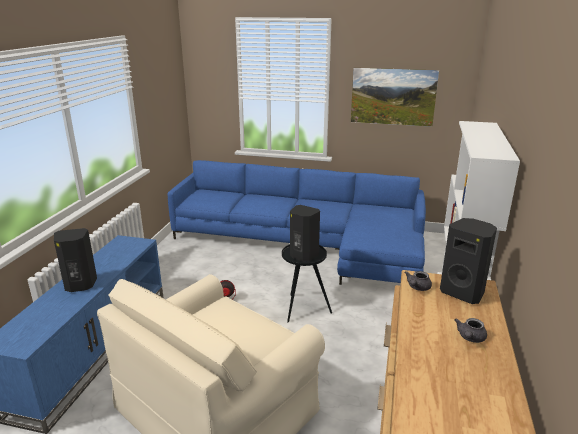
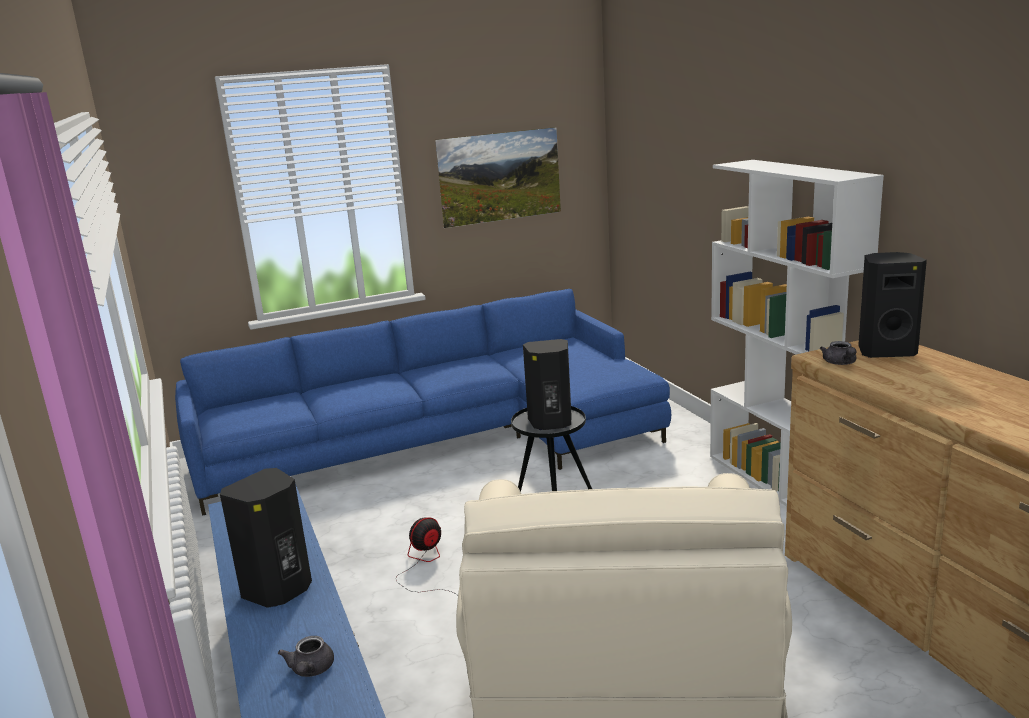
camera: 35 degrees left, 5 degrees down
(470, 338) = (967, 381): grey teapot -> grey teapot (310, 670)

